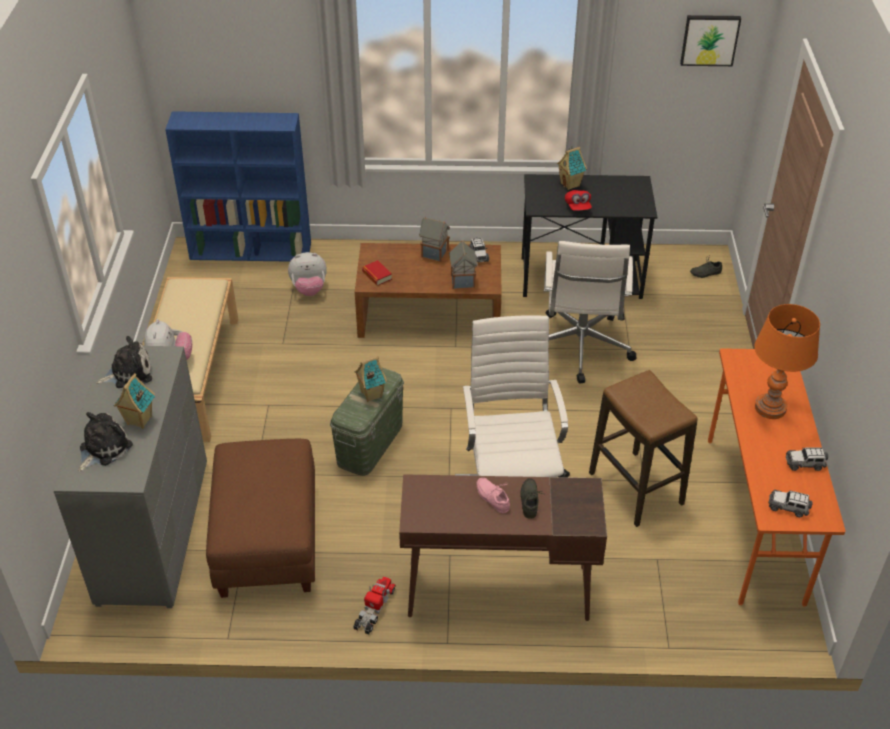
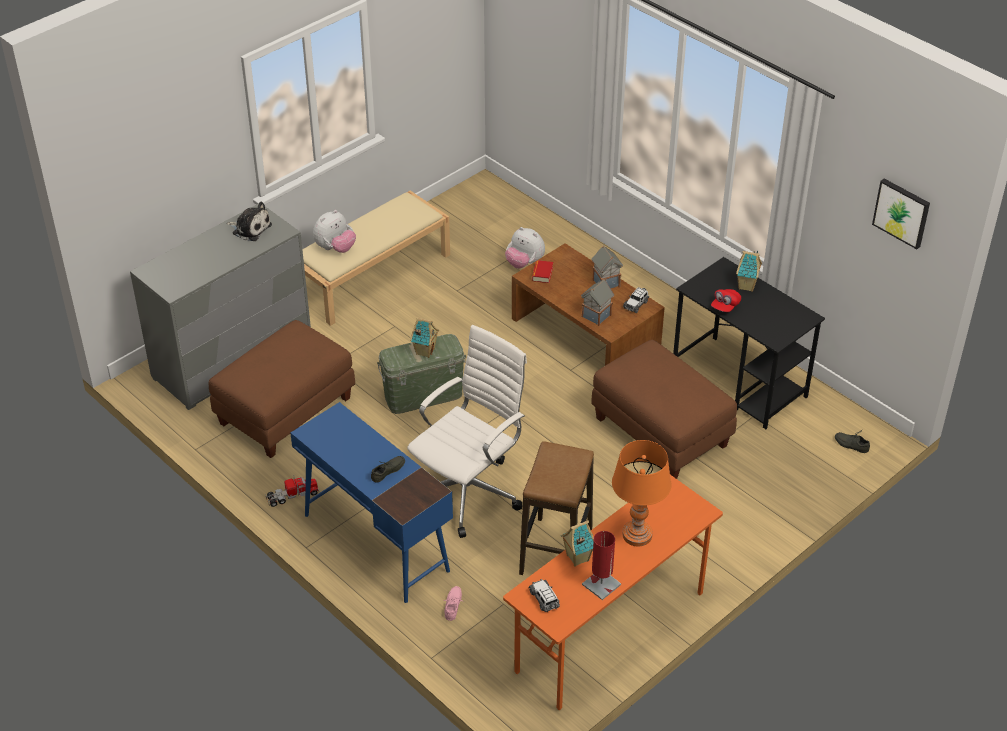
camera: 45 degrees right, 0 degrees up
(103, 448) = (181, 264): plush toy -> none
(138, 421) = (218, 261): toy house -> toy house (577, 558)
(252, 251) = (522, 210): blue bookcase -> none
(494, 497) = (370, 453): pink shoe -> pink shoe (454, 605)
(497, 591) = (375, 542): brown desk -> blue desk
(579, 348) = (659, 432): white office chair -> brown ottoman
(805, 463) = (601, 584): toy car -> red table lamp

